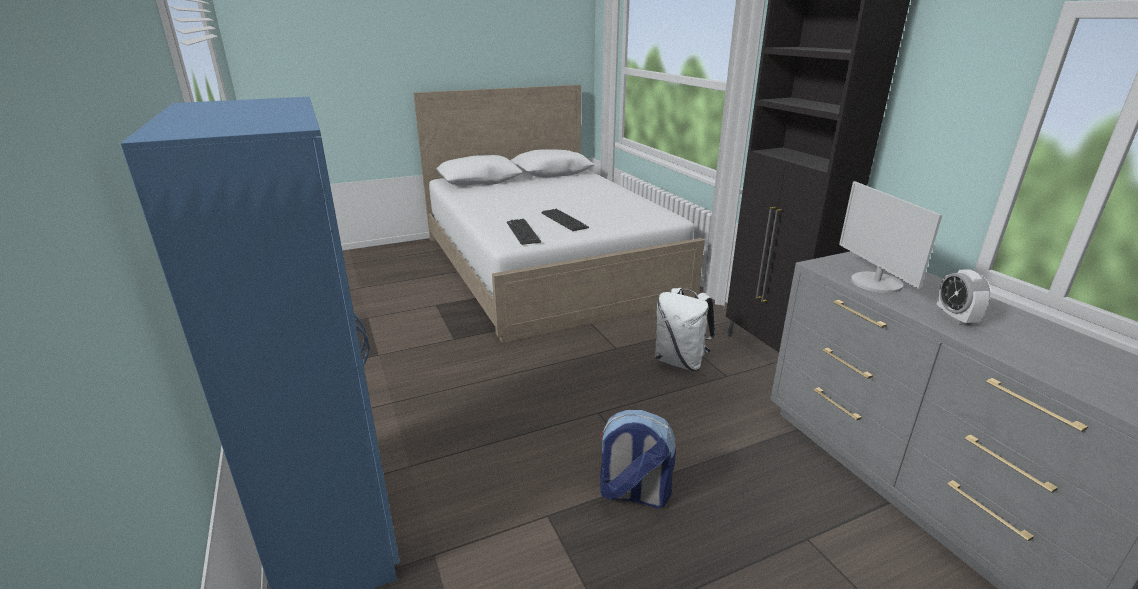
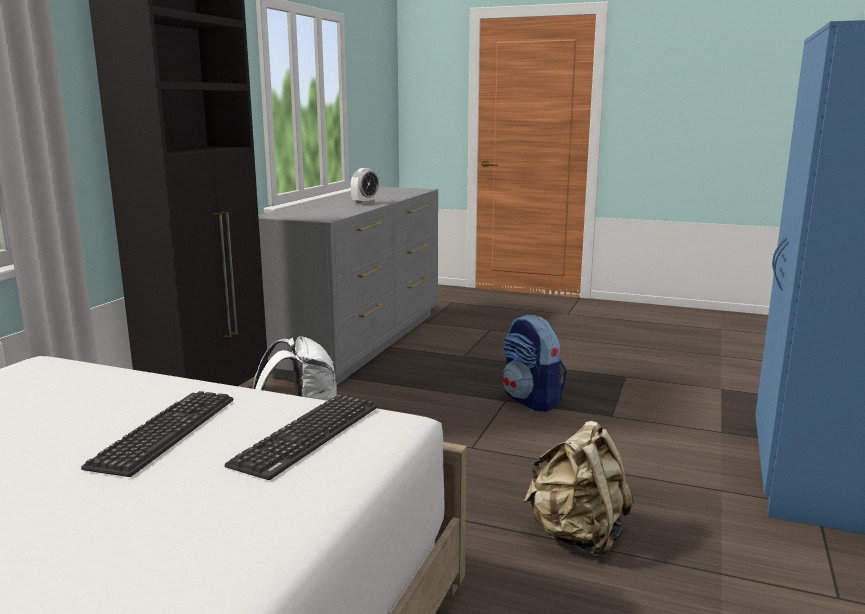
camera: 135 degrees left, 10 degrees down
(475, 387) = (577, 536): none -> beige backpack
(876, 283) = (336, 211): monitor -> none

